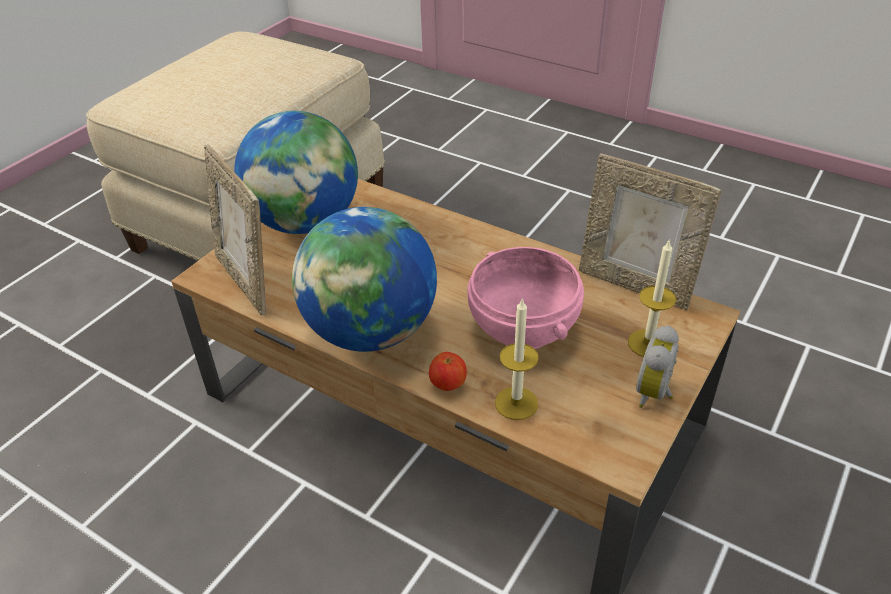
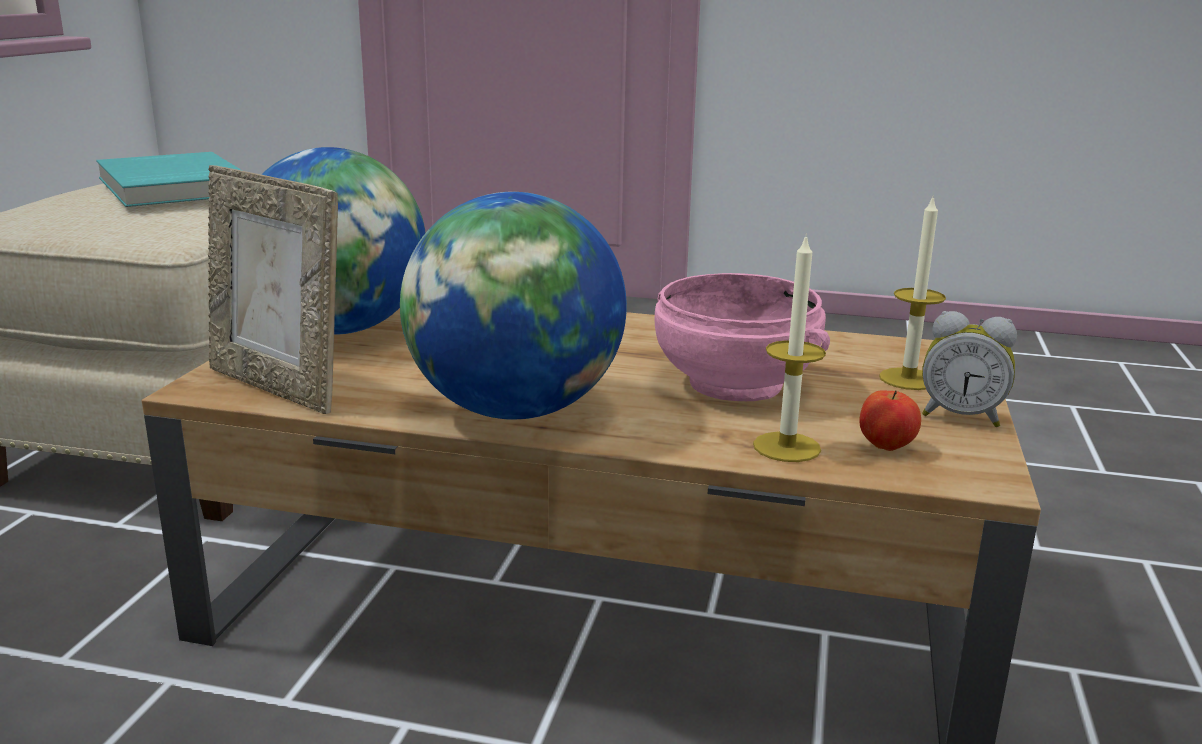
camera: 20 degrees left, 20 degrees down
(235, 70) = (171, 186): none -> turquoise book
(448, 384) = (673, 443): apple -> apple (886, 447)
(635, 285) = (845, 338): picture frame -> none
(655, 394) = (961, 416): alarm clock -> alarm clock turned 75 degrees counterclockwise

